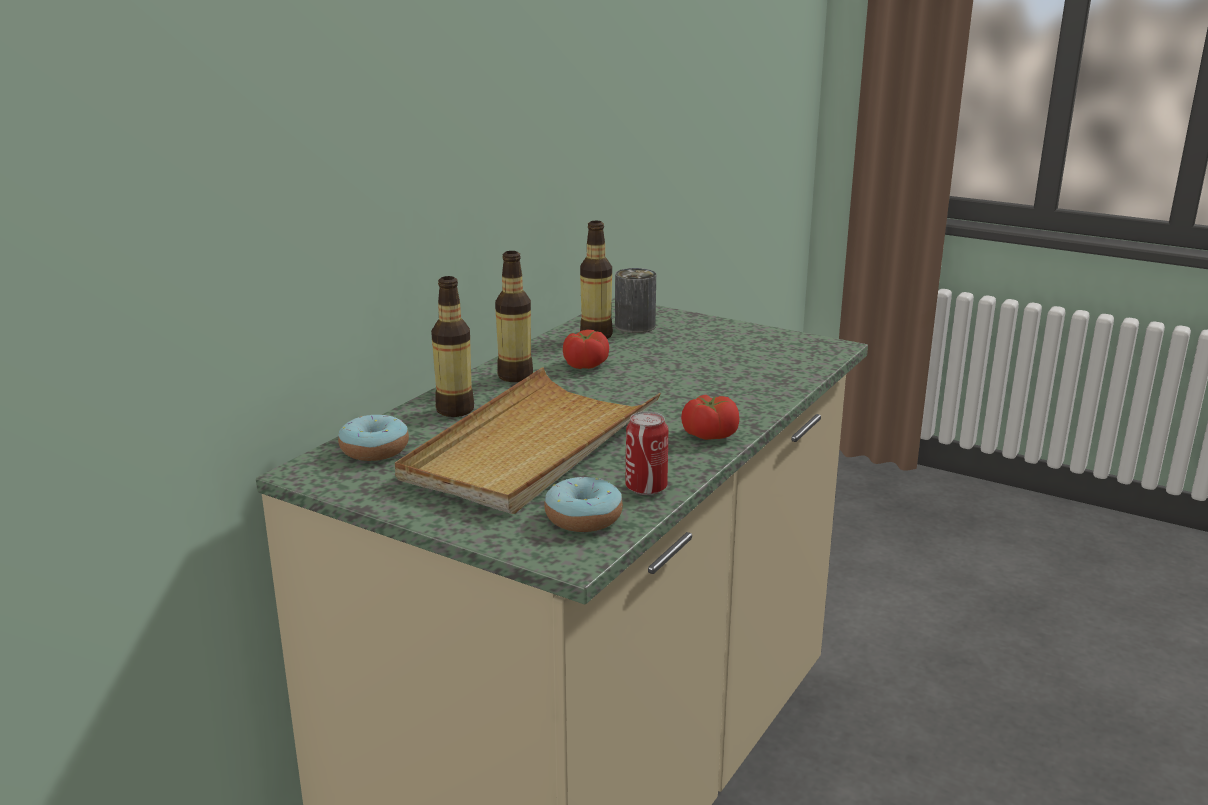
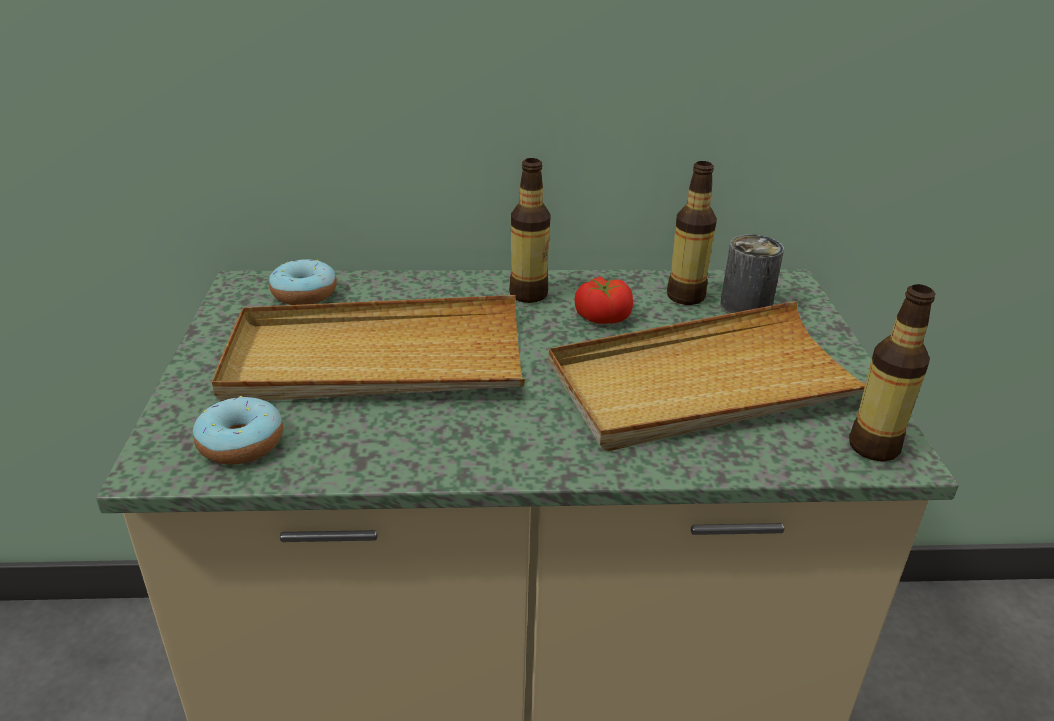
camera: 55 degrees right, 10 degrees up
(455, 410) = (420, 295): bottle -> bottle (874, 447)
(646, 488) = (336, 457): can -> none
(707, 363) = (707, 384): none -> beige tray
(709, 434) = (510, 451): tomato -> none

